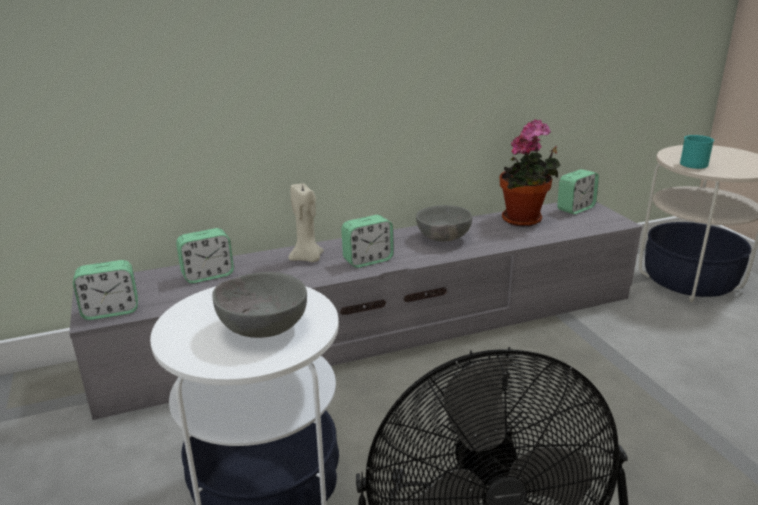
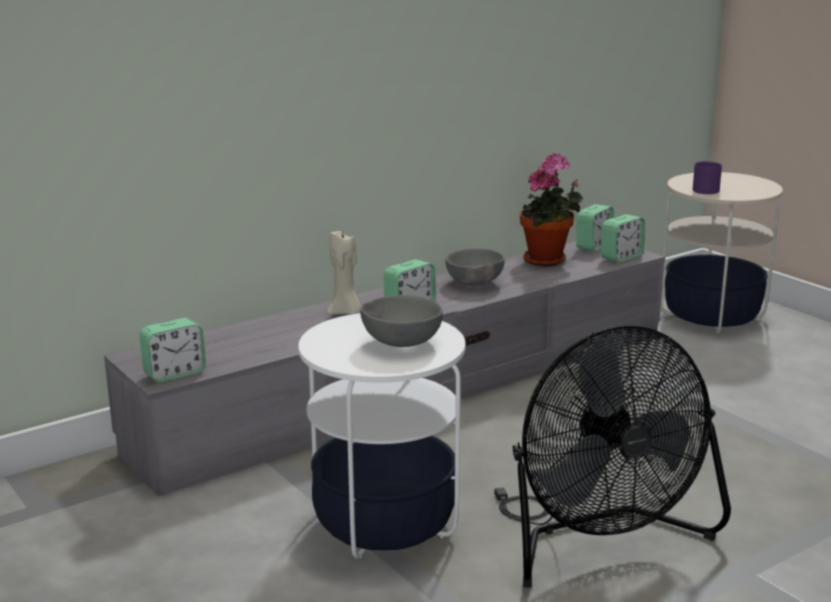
camera: 15 degrees left, 5 degrees down
(208, 275) = (250, 335): alarm clock -> alarm clock (621, 257)
(693, 163) = (705, 189): turquoise mug -> purple mug

